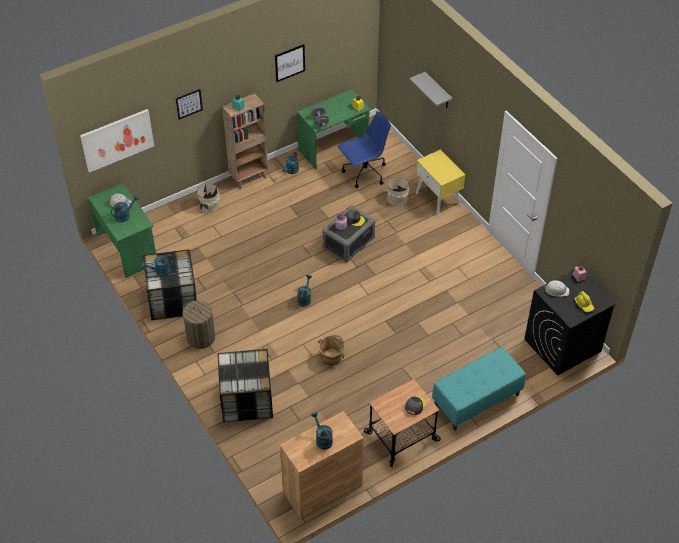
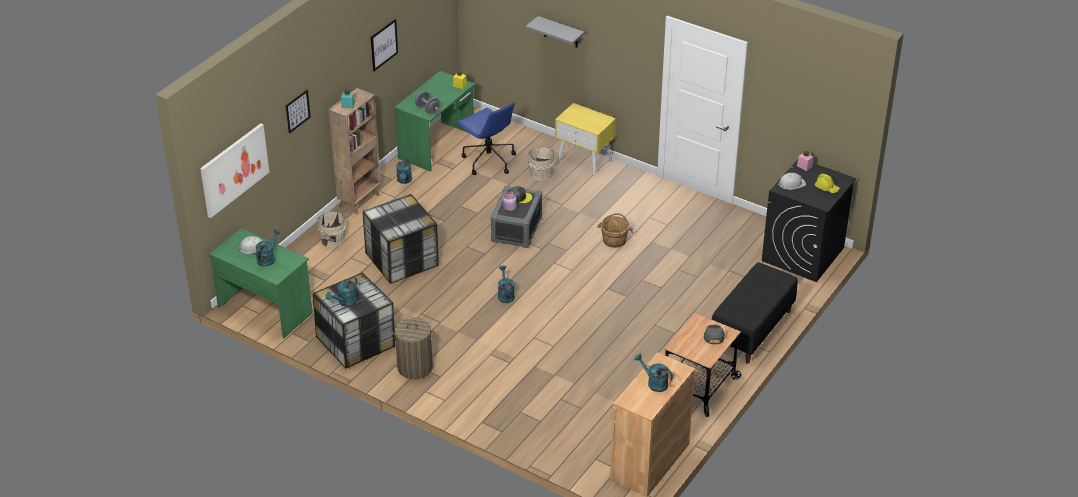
camera: 25 degrees left, 10 degrees down
(246, 400) = (508, 409): storage box -> storage box (401, 260)
(331, 357) = (573, 339): brown bucket -> brown bucket (614, 240)
(364, 173) = (488, 160): blue office chair -> blue office chair turned 105 degrees clockwise
(476, 401) = (752, 330): turquoise bench -> black bench

